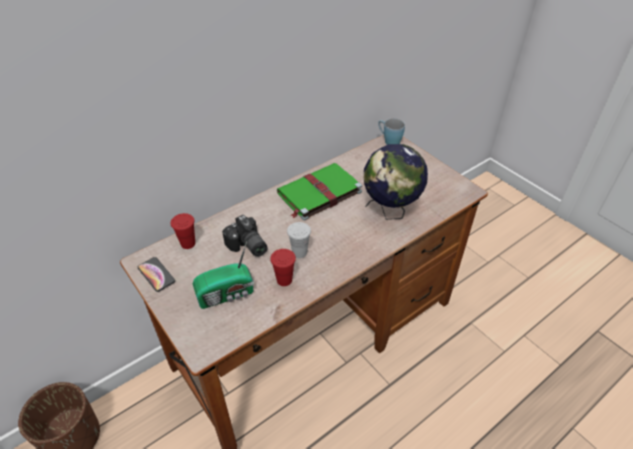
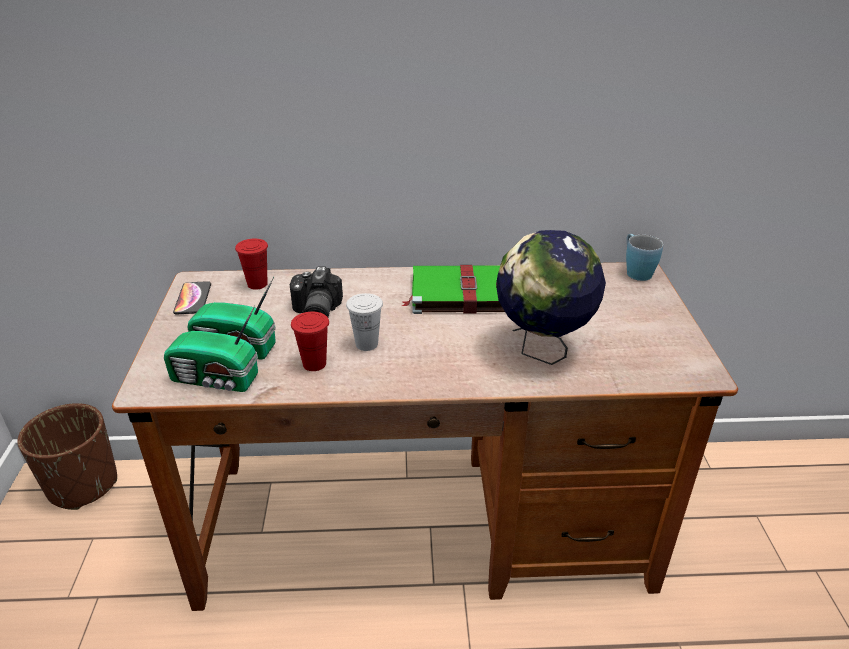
camera: 35 degrees right, 10 degrees down
(239, 320) = (216, 380): none -> radio

